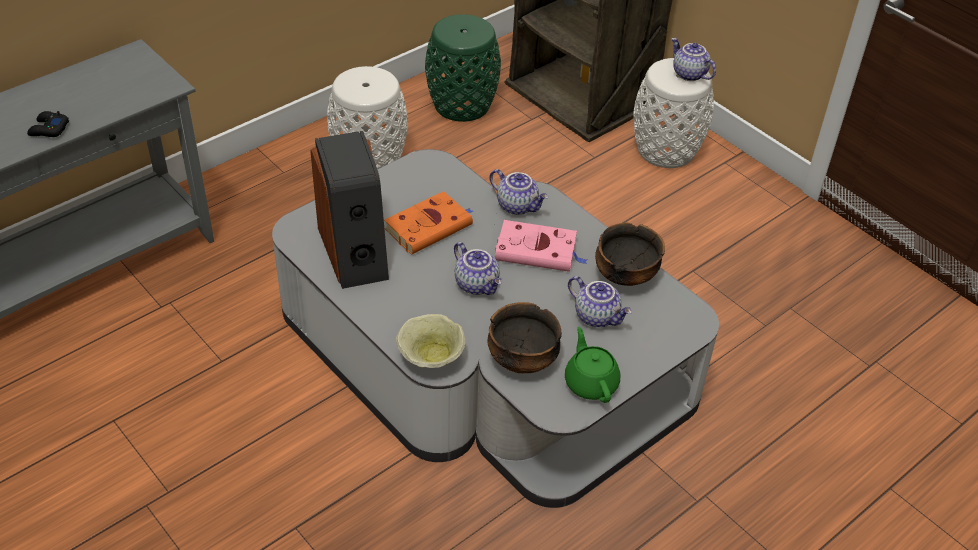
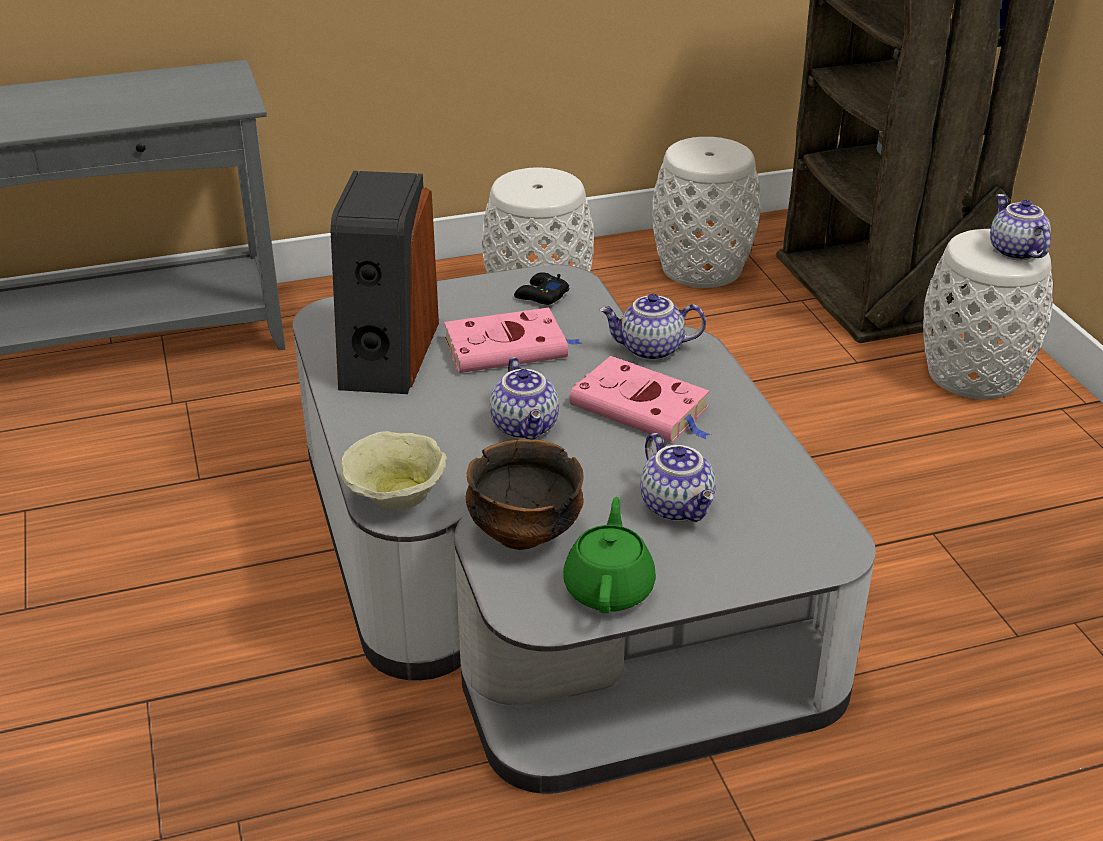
camera: 25 degrees right, 10 degrees down
(48, 129) = (64, 120): black game controller -> black game controller (541, 295)
(430, 226) = (509, 348): orange book -> pink book
(462, 105) = (702, 269): green stool -> white stool
(518, 205) = (650, 350): teapot -> teapot turned 120 degrees clockwise
(625, 276) = (755, 467): bowl -> none

